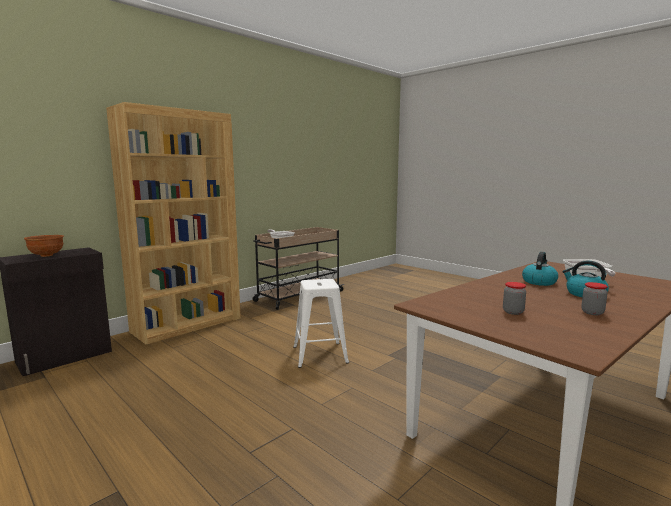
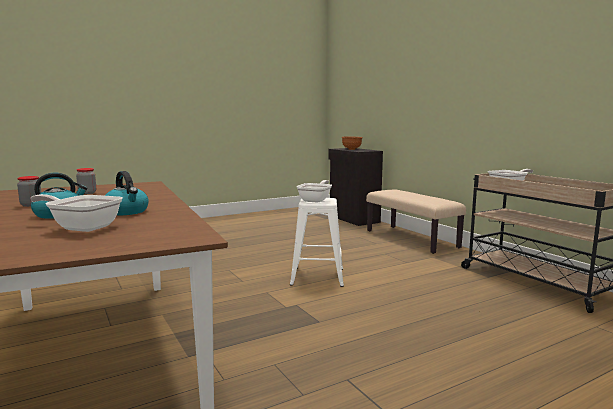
camera: 105 degrees right, 0 degrees up
(187, 325) = (411, 239): brown bookcase -> beige bench
(319, 283) = (316, 200): none -> frying pan

